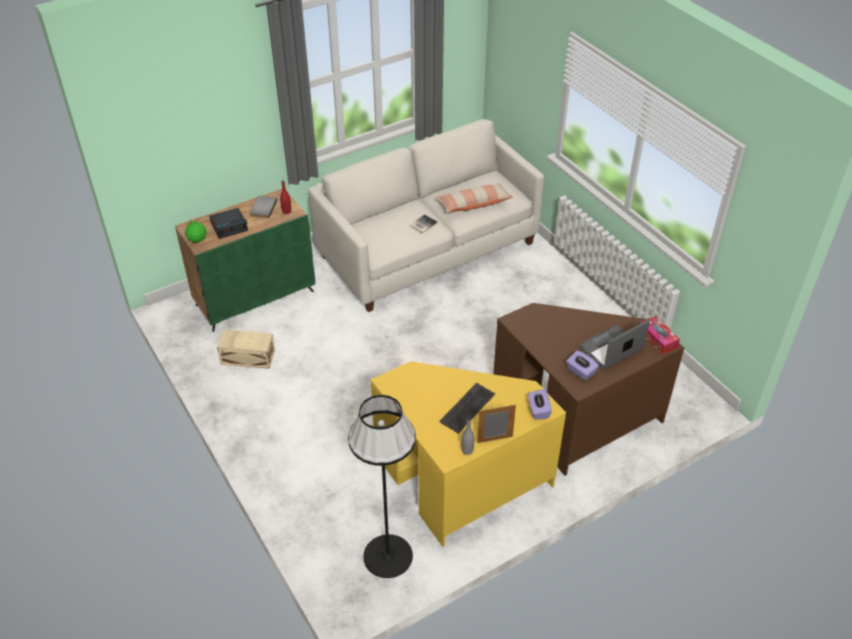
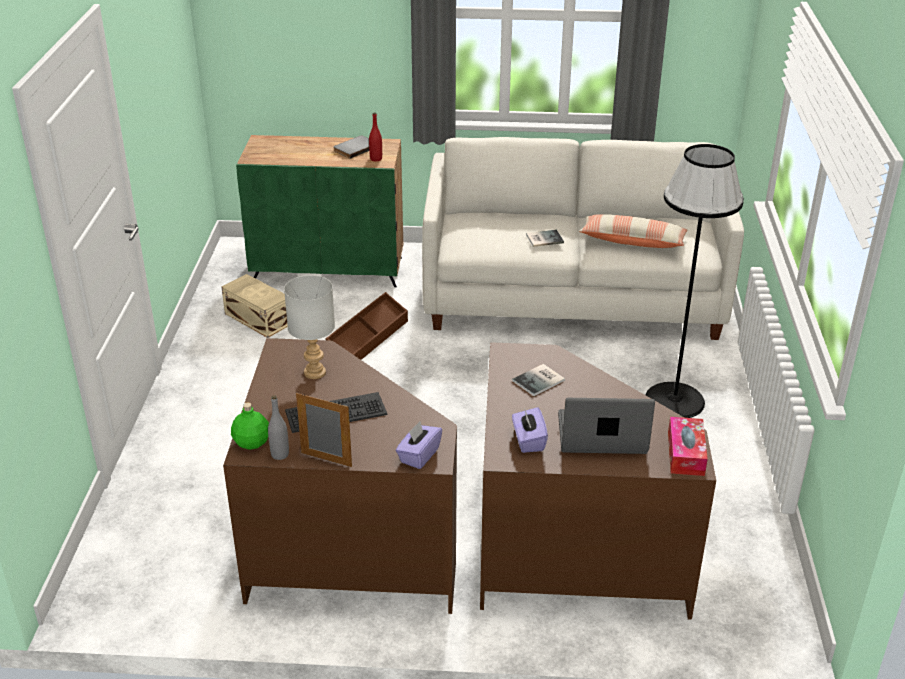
camera: 35 degrees right, 10 degrees down
(197, 239) = (256, 152): green bottle -> green bottle (252, 443)
(229, 226) = (301, 152): alarm clock -> none
(335, 339) = (367, 340): none -> brown storage box
(388, 556) = (173, 578): black floor lamp -> black floor lamp (674, 400)
(425, 388) = (314, 372): none -> grey table lamp
(461, 481) = (343, 547): yellow desk -> brown desk
(548, 330) = (540, 381): none -> book

